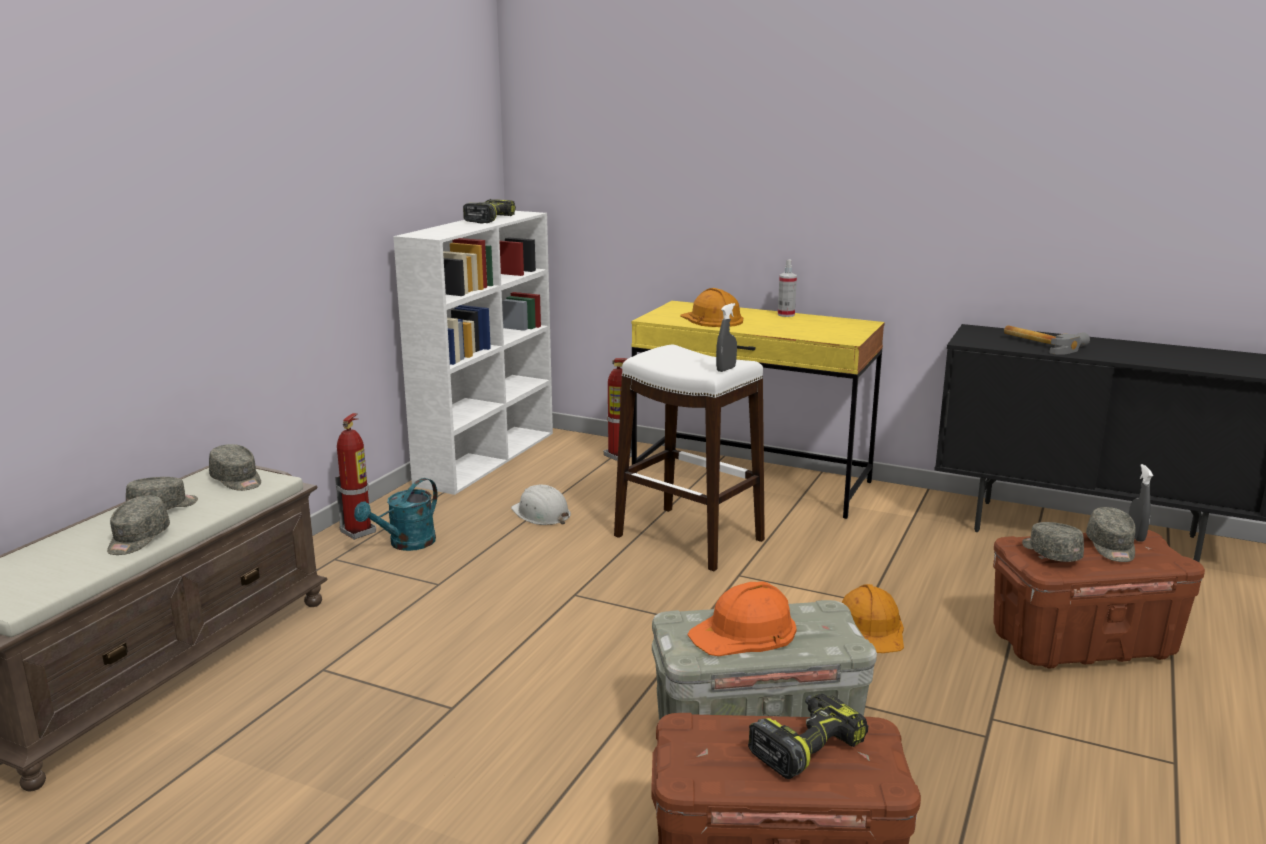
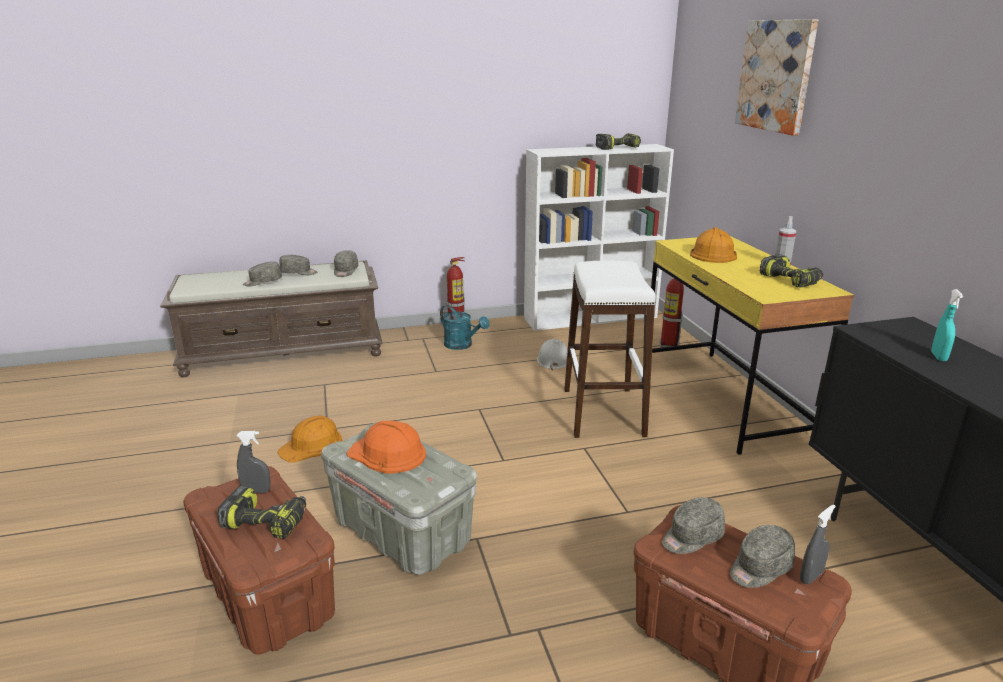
camera: 50 degrees right, 5 degrees up
(406, 544) = (462, 345): turquoise watering can -> turquoise watering can turned 135 degrees counterclockwise
(713, 114) = (776, 76): none -> picture
(726, 369) = (607, 286): grey spray bottle -> grey spray bottle (256, 491)
(823, 323) = (791, 280): none -> power drill
(871, 628) = (591, 526): orange hard hat -> orange hard hat (311, 445)
(1041, 343) = (938, 357): hammer -> turquoise spray bottle
(1050, 553) = (691, 537): grey cap -> grey cap turned 150 degrees counterclockwise

